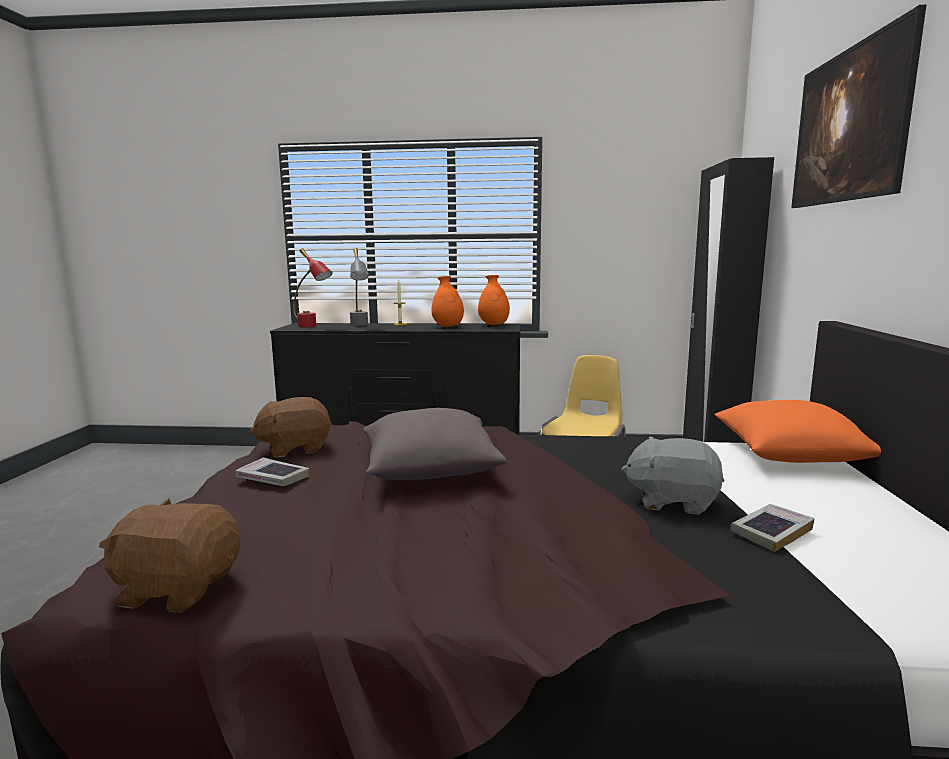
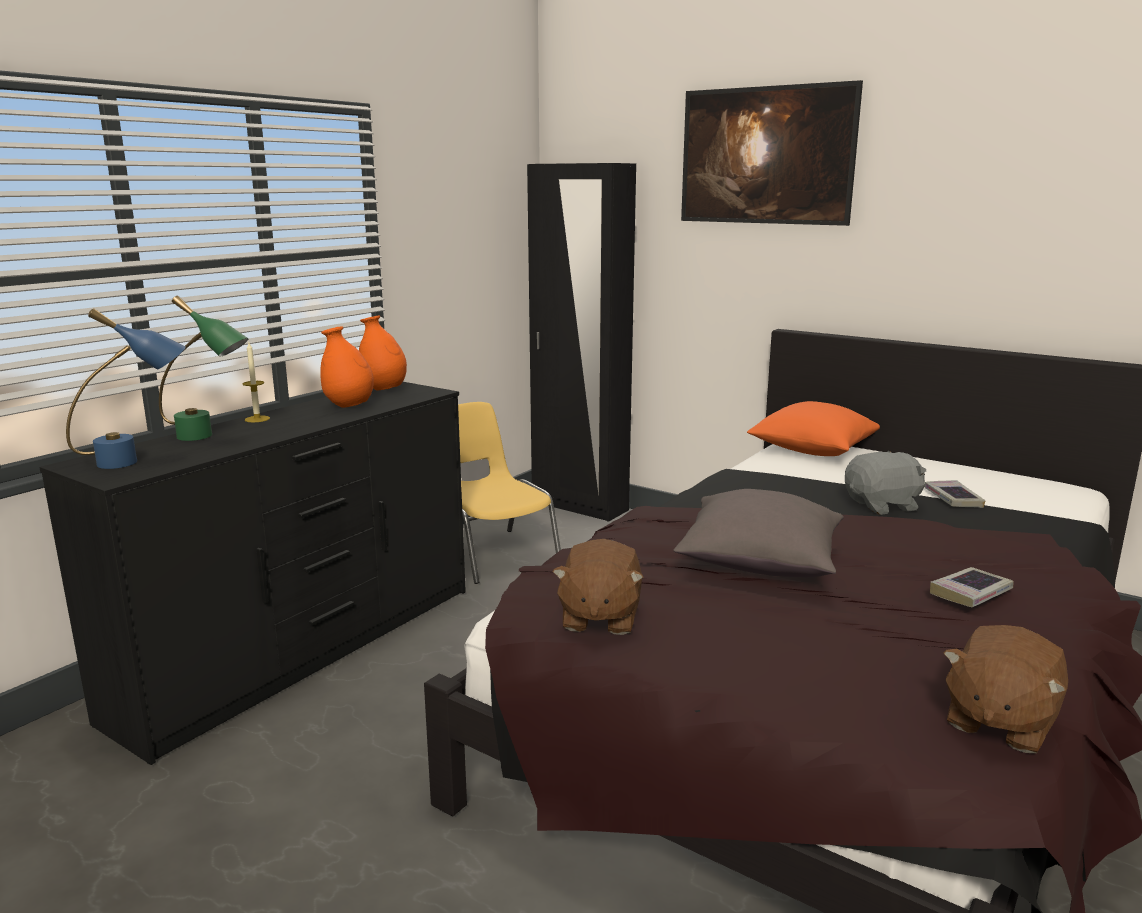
camera: 60 degrees left, 5 degrees up
(273, 478) = (717, 642): book -> book (970, 593)
(313, 326) = (137, 461): red table lamp -> blue table lamp
(360, 325) = (209, 437): grey table lamp -> green table lamp
(672, 501) = (883, 505): grey plush toy -> grey plush toy turned 150 degrees counterclockwise

